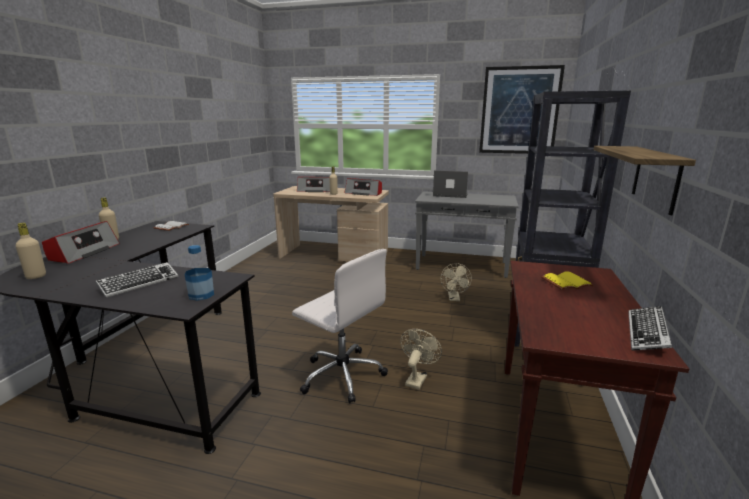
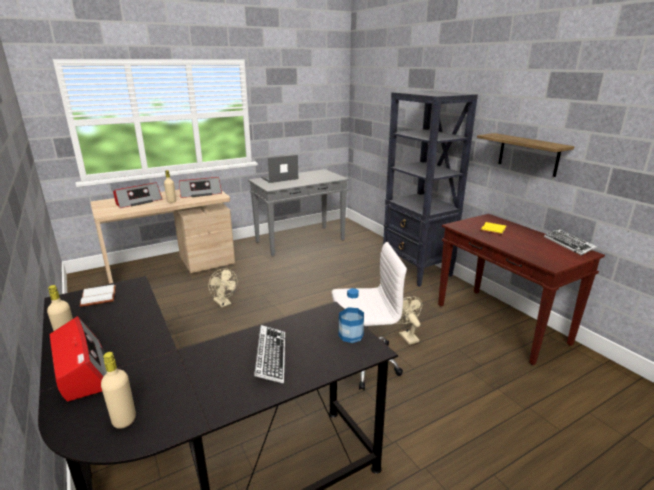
camera: 45 degrees left, 5 degrees up
(454, 299) = (337, 269): beige fan -> beige fan (224, 303)
(519, 111) = (315, 94): picture -> none

